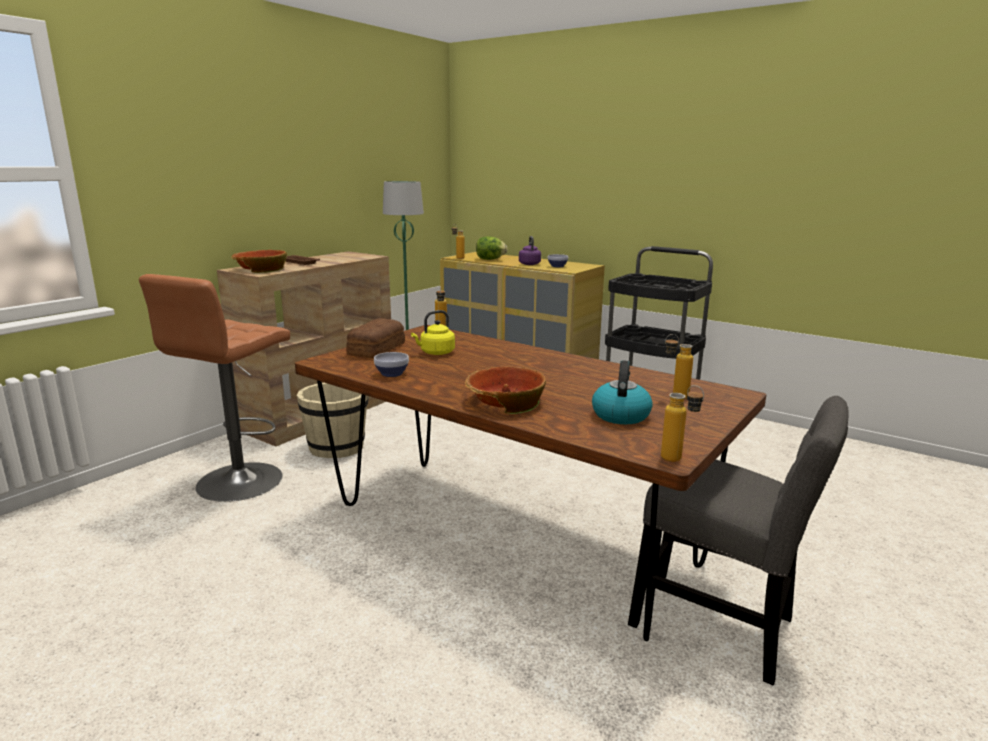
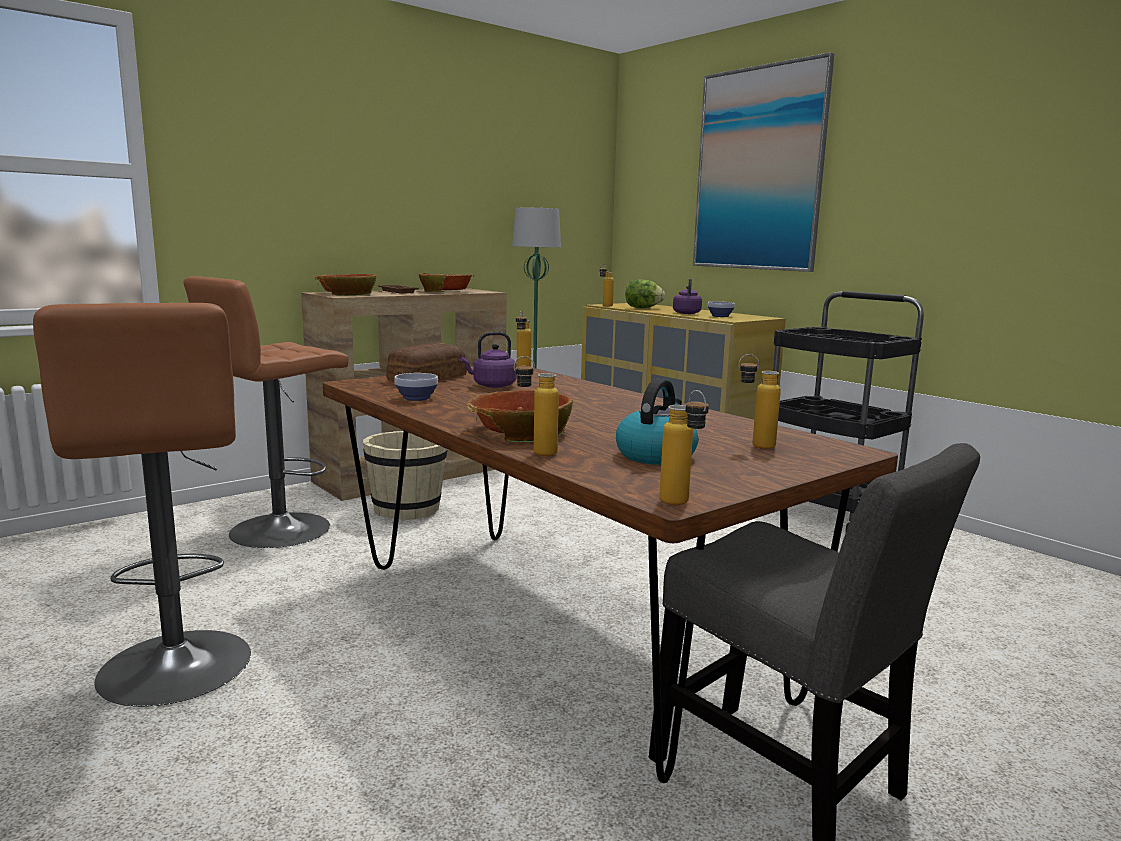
camera: 15 degrees right, 5 degrees down
(231, 622) = (174, 668): none -> brown stool
(339, 258) = (447, 291): none -> bowl
(435, 353) = (492, 385): yellow kettle -> purple kettle
(538, 423) = (535, 453): none -> bottle
(578, 149) = (758, 170): none -> picture

